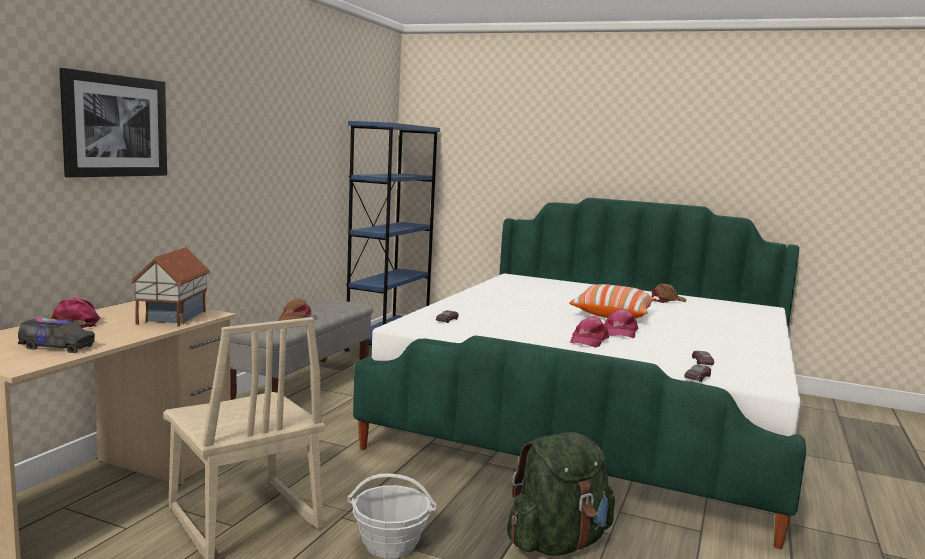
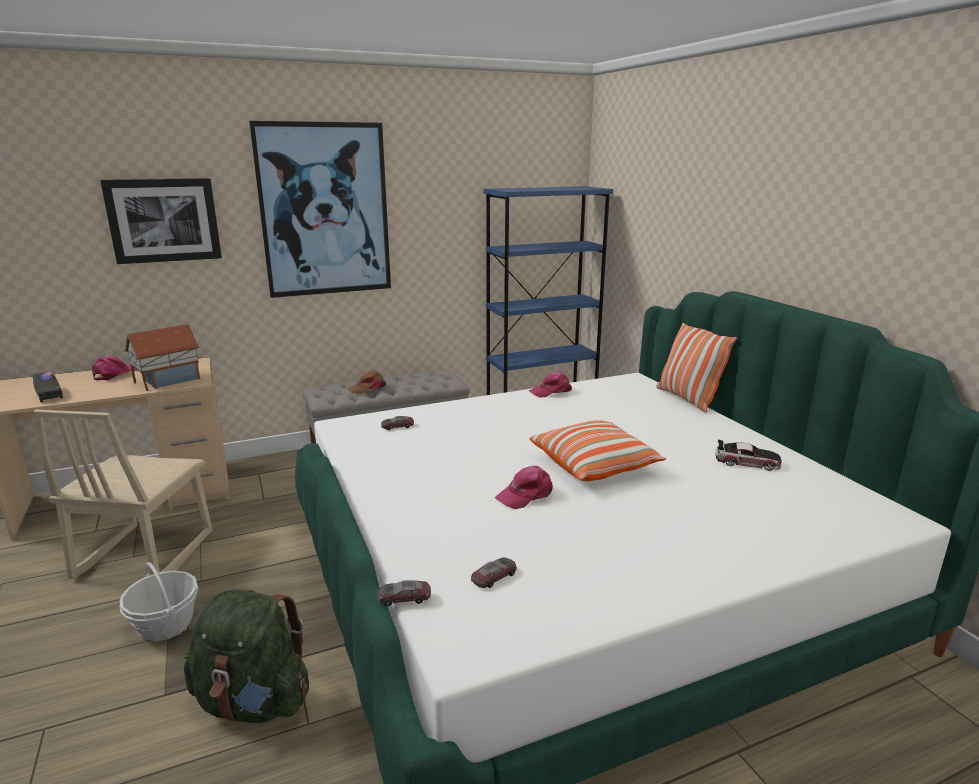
camera: 45 degrees right, 10 degrees up
(246, 129) = (325, 210): none -> picture
(568, 281) = (688, 399): none -> pillow
(588, 340) = (454, 495): pink cap -> pink cap (551, 391)
(667, 300) = (747, 462): brown cap -> toy car

